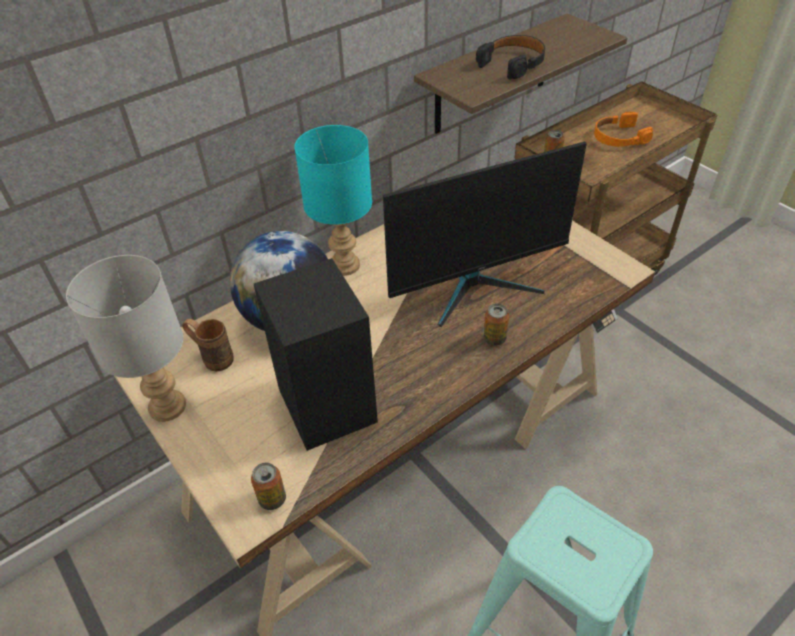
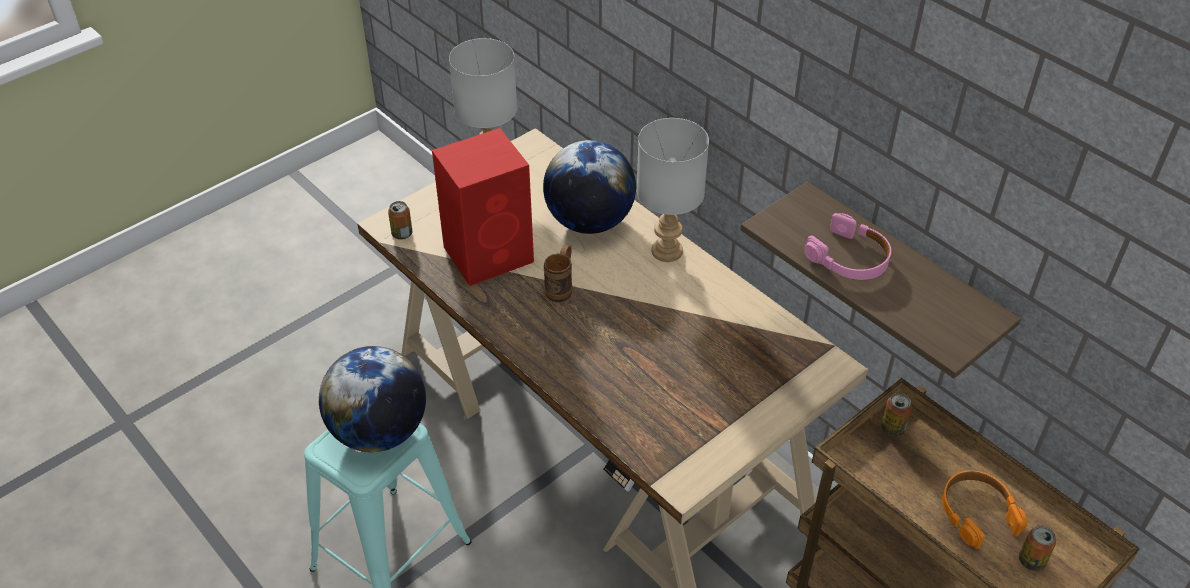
camera: 85 degrees right, 0 degrees up
(212, 358) = (541, 182): brown mug -> brown mug (561, 287)
(326, 403) = (490, 254): black speaker -> red speaker
(344, 264) = (668, 251): turquoise table lamp -> grey table lamp
(477, 286) = (642, 352): monitor -> none
(494, 339) = (567, 363): can -> can (1031, 561)
(513, 63) = (849, 258): black headphones -> pink headphones
(565, 533) = (379, 431): none -> globe

